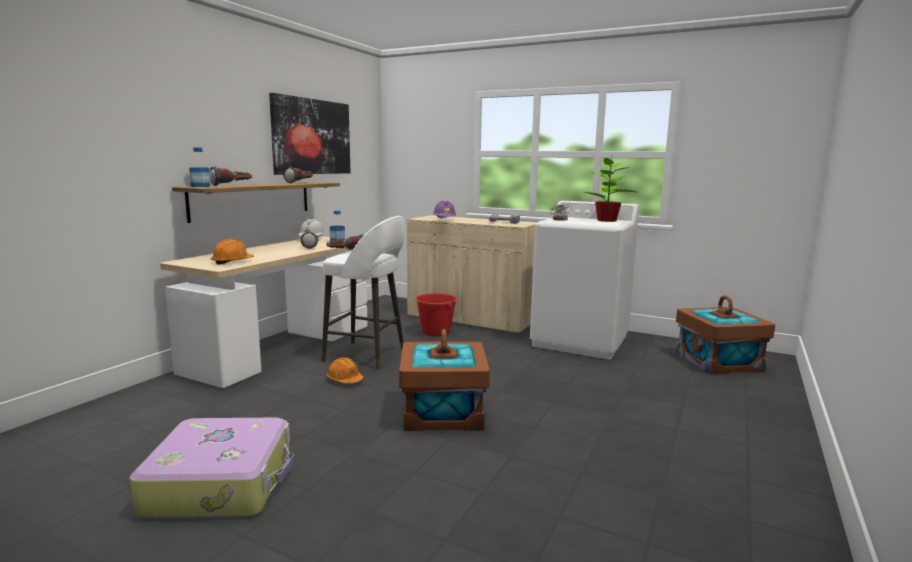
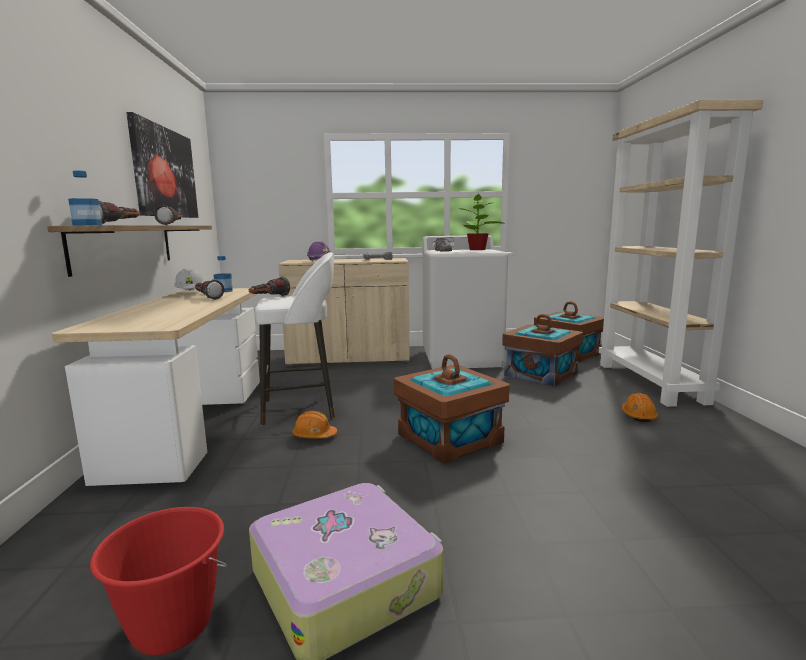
camera: 30 degrees left, 0 degrees up
(232, 262) = (161, 320): orange hard hat -> orange hard hat (638, 415)
(436, 332) = (335, 374): red bucket -> red bucket (172, 626)
(641, 376) = (541, 374): none -> brown storage box
(770, 419) = (651, 383): none -> beige bookcase

